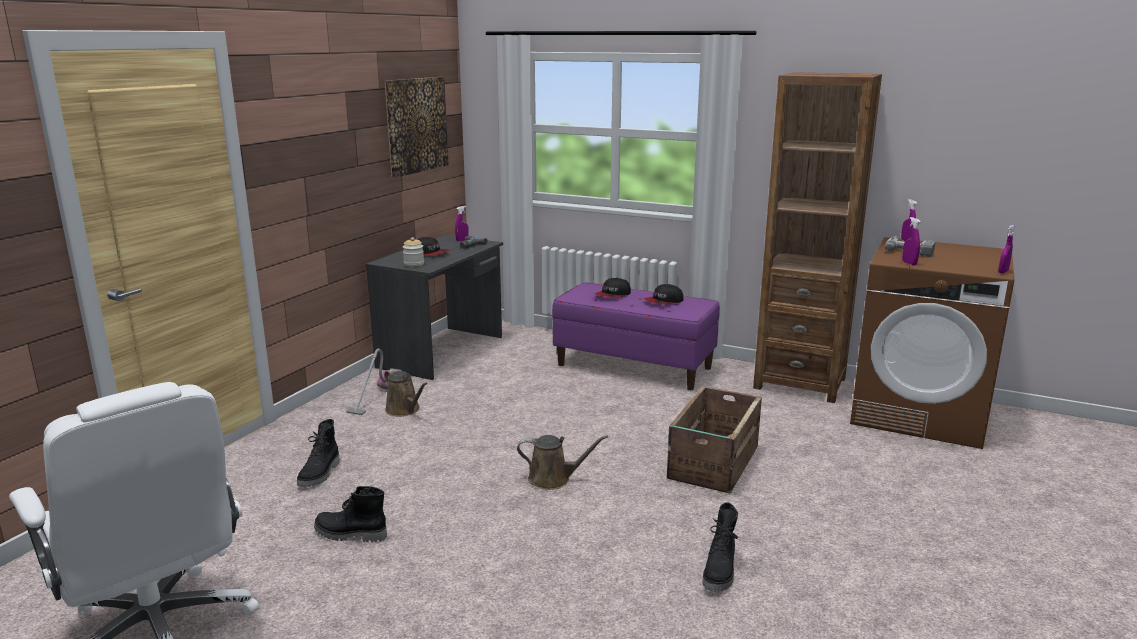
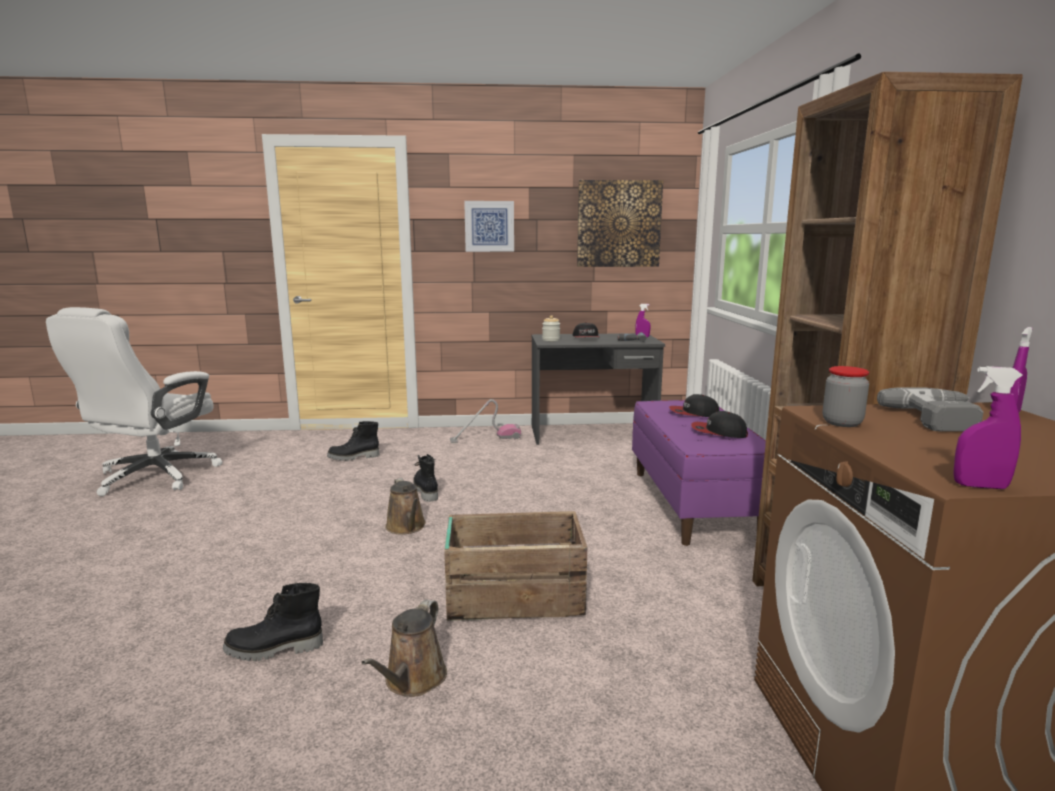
camera: 60 degrees right, 5 degrees down
(318, 143) = (489, 226): none -> picture
(350, 534) = (278, 487): black boot -> black boot (425, 491)
(404, 410) = (473, 451): brown watering can -> brown watering can (412, 680)
(909, 263) = (842, 423): purple spray bottle -> jar

